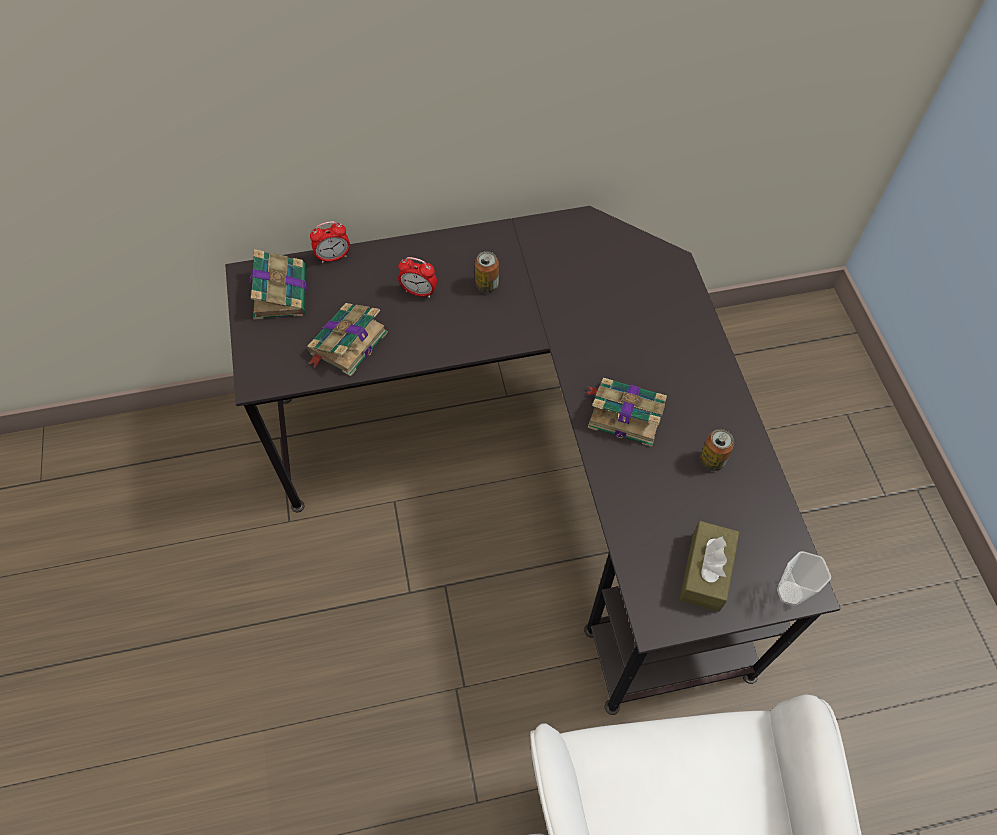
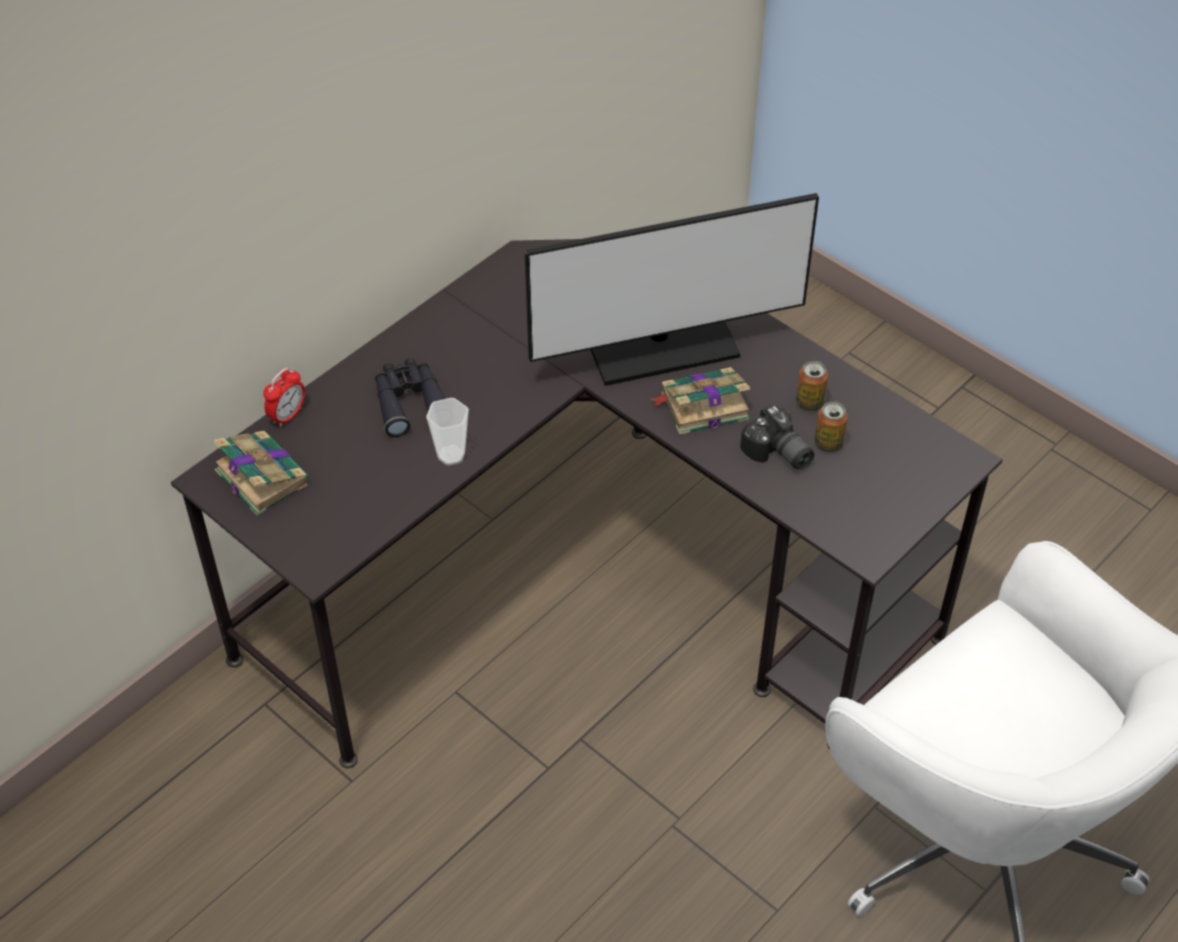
camera: 35 degrees left, 10 degrees down
(347, 344) = (379, 486): book -> none
(419, 292) = (410, 402): alarm clock -> black binoculars
(487, 285) = (473, 362): can -> can (828, 443)
(632, 350) = (663, 348): none -> monitor
(651, 489) = (777, 454): none -> camera
(706, 571) = (876, 492): brown tissue box -> none
(790, 593) = (955, 469): cup -> cup (451, 455)

